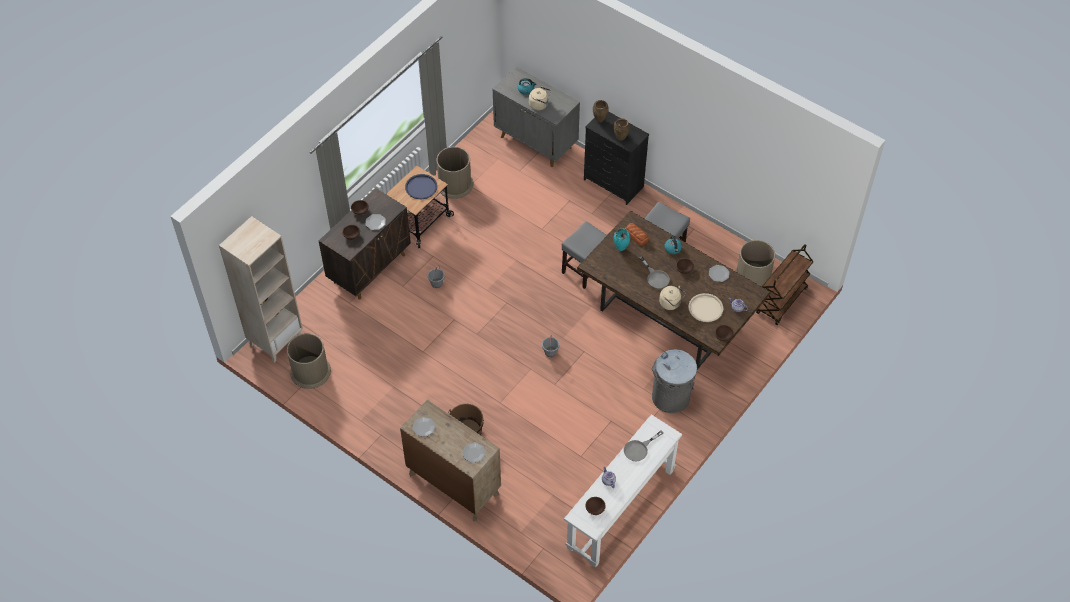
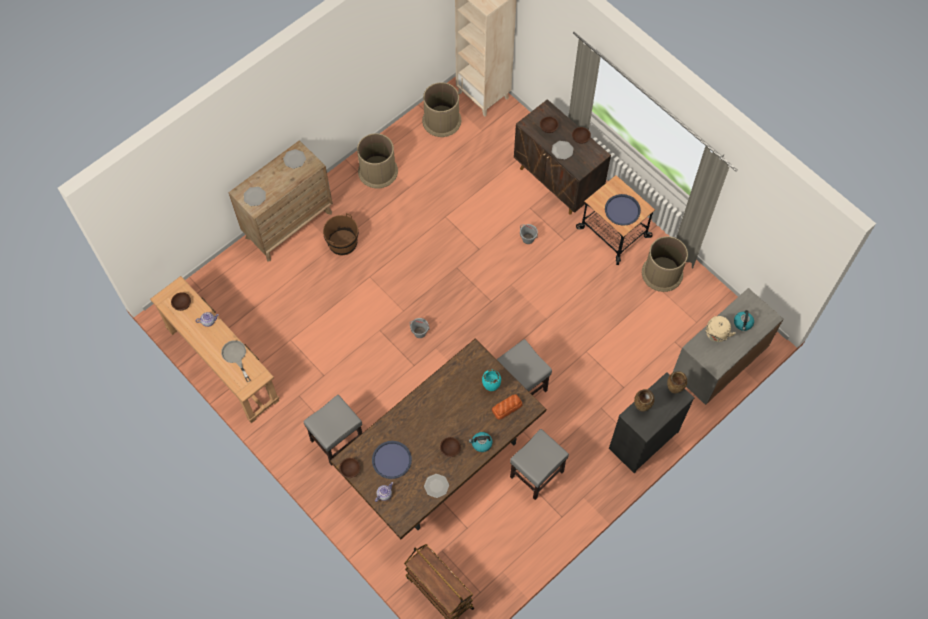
camera: 100 degrees right, 10 degrees up
(620, 508) = (223, 365): white console table -> brown console table
(655, 277) = (445, 416): grey frying pan -> none
(670, 397) = (337, 439): grey trash can -> grey stool
(671, 303) = (405, 424): beige kettle -> none
(705, 308) = (391, 460): beige tray -> blue tray
(752, 278) = (478, 567): brown trash can -> brown trash can (378, 171)

